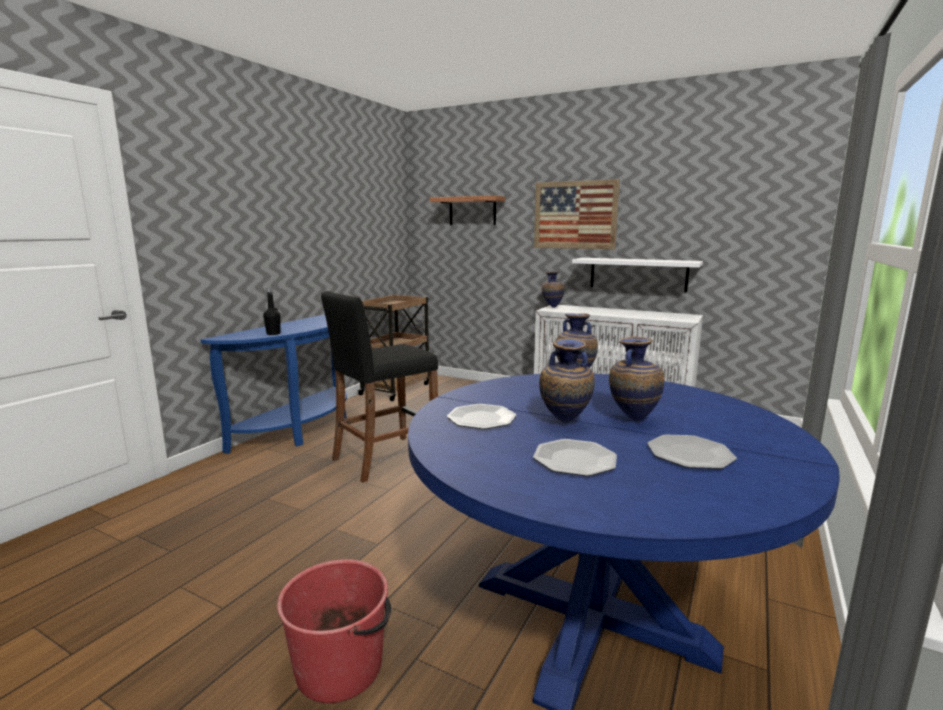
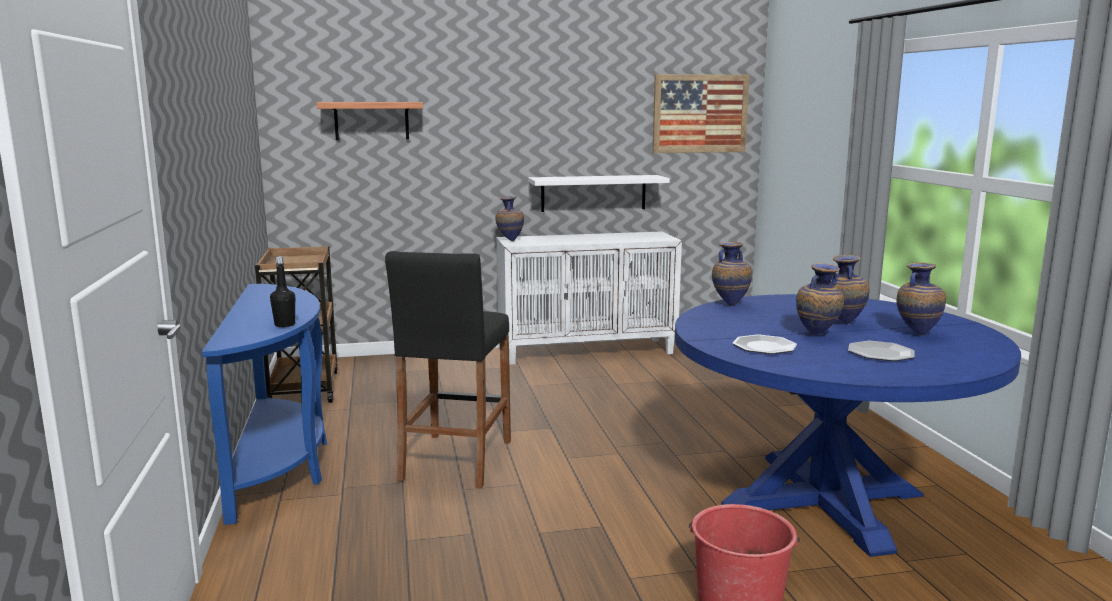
camera: 40 degrees left, 0 degrees up
(575, 215) = (517, 126): picture -> picture (700, 113)
(690, 454) = (916, 334): plate -> vase

